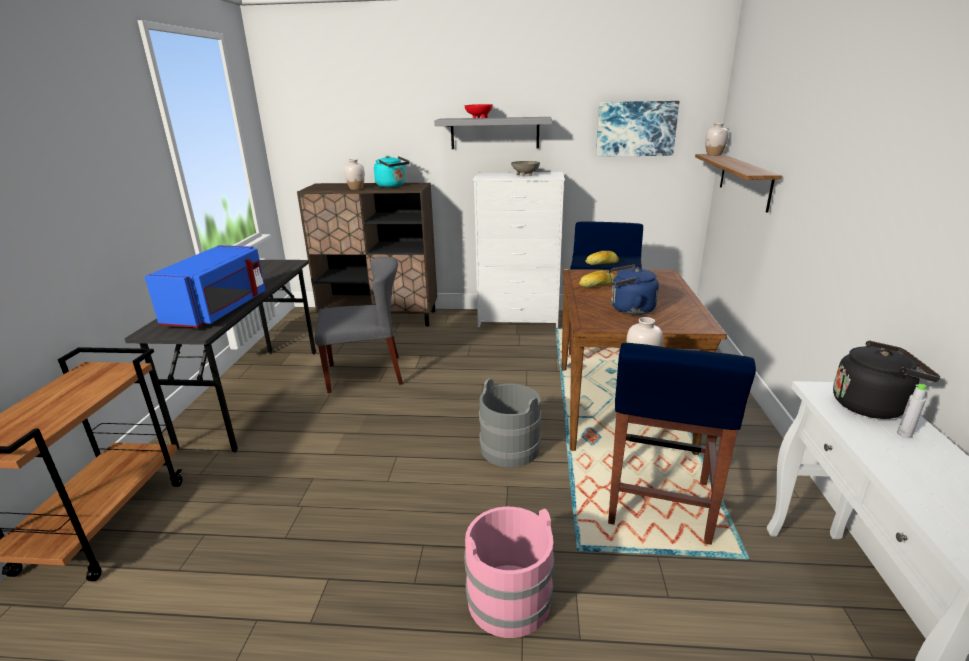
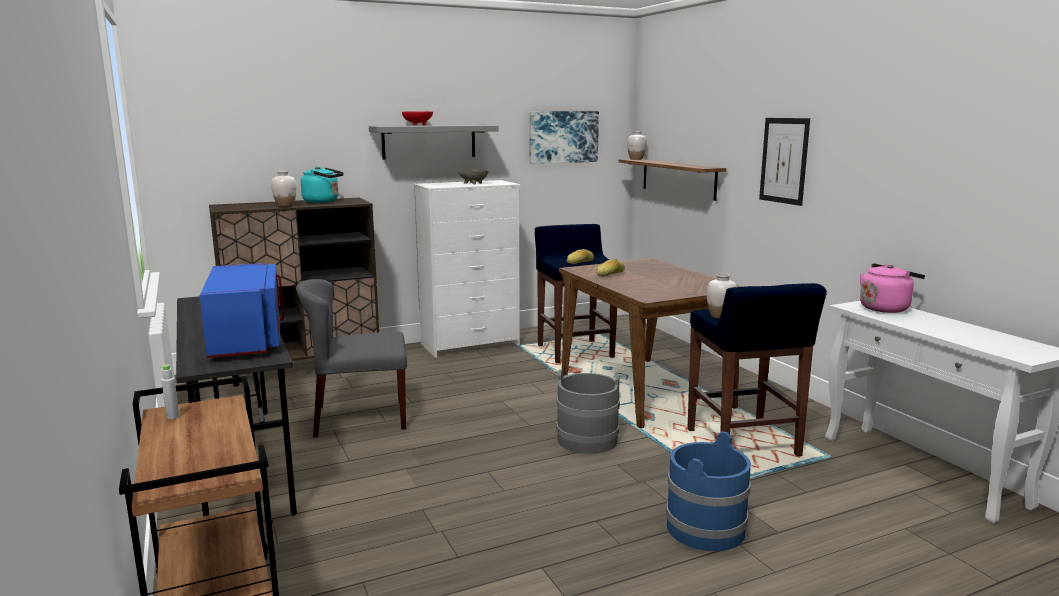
camera: 30 degrees left, 10 degrees down
(365, 373) = (359, 418): grey chair -> grey chair turned 150 degrees counterclockwise
(509, 599) = (705, 528): pink bucket -> blue bucket
(629, 309) = (662, 285): blue kettle -> none
(832, 175) = (784, 160): none -> picture
(871, 405) = (886, 308): black kettle -> pink kettle
(904, 434) = (917, 317): grey bottle -> grey bottle (173, 417)

